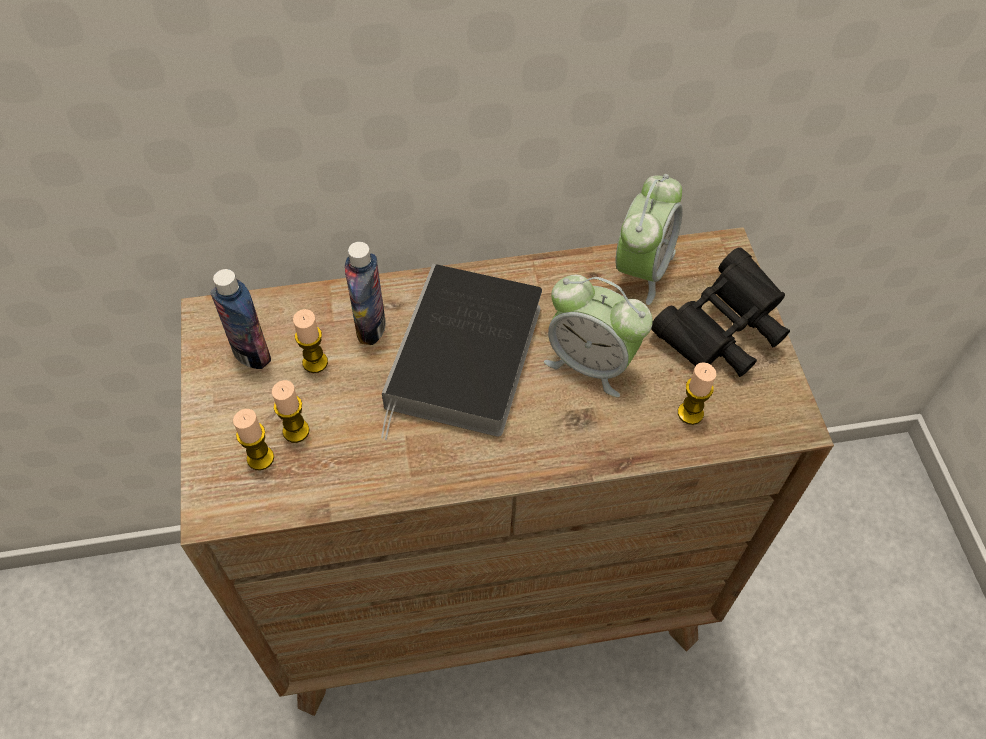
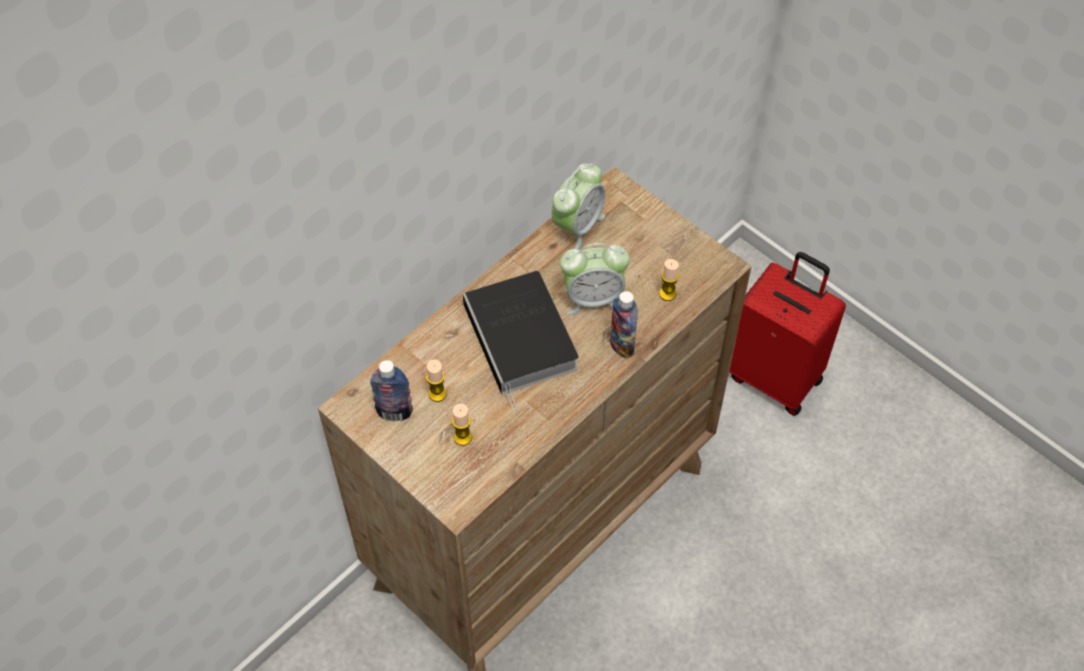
camera: 35 degrees left, 0 degrees up
(260, 458) = (456, 464): candle -> none
(371, 327) = (451, 354): bottle -> bottle (621, 345)
(642, 269) = (577, 226): alarm clock -> alarm clock turned 45 degrees clockwise
(721, 333) = (650, 238): black binoculars -> none
(846, 601) = (775, 377): none -> red suitcase

